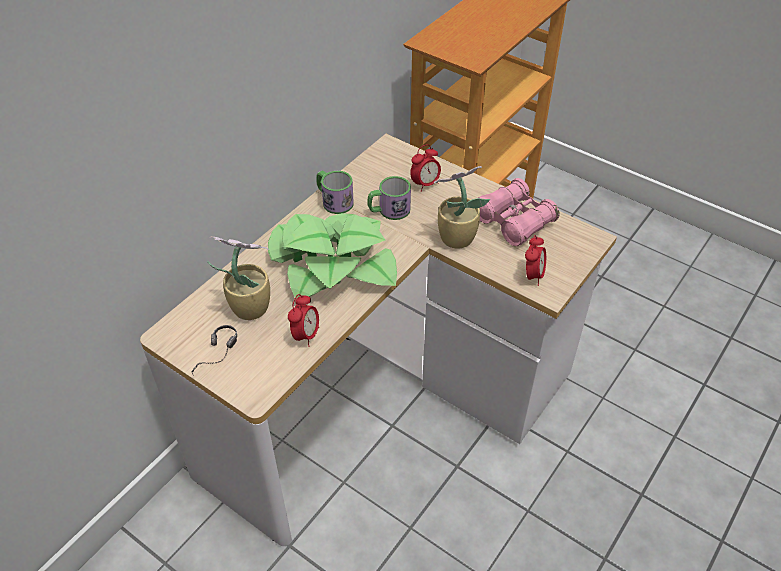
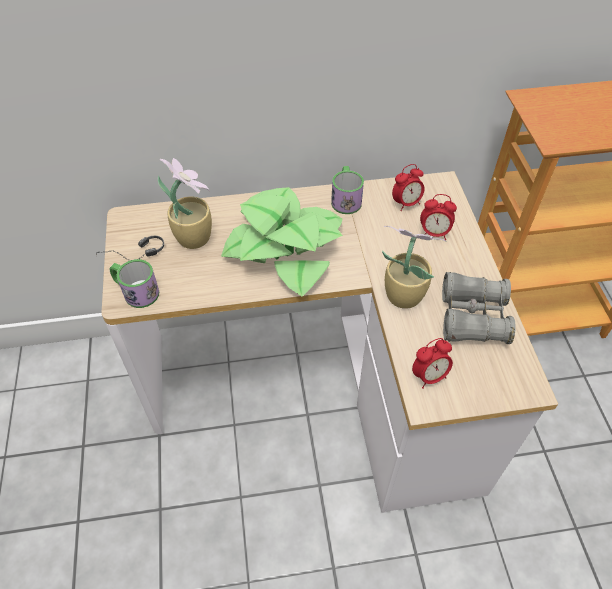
camera: 45 degrees right, 5 degrees up
(306, 335) = (202, 285): alarm clock -> alarm clock (406, 203)
(389, 210) = (377, 235): mug -> mug (136, 291)
(514, 221) = (472, 317): pink binoculars -> grey binoculars

